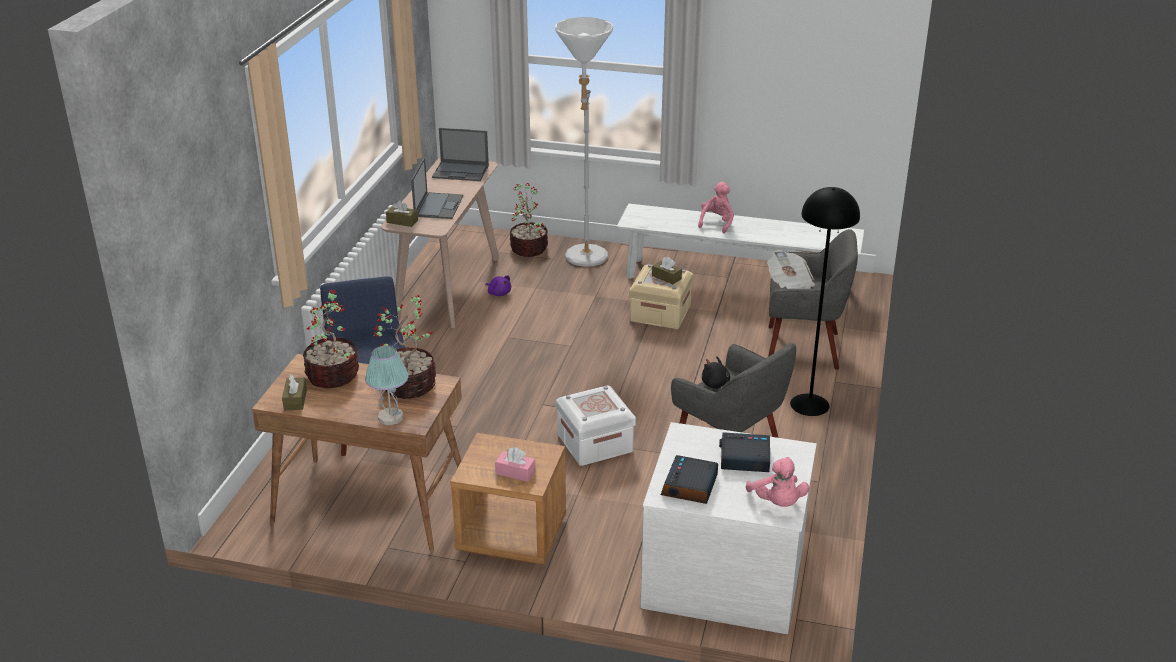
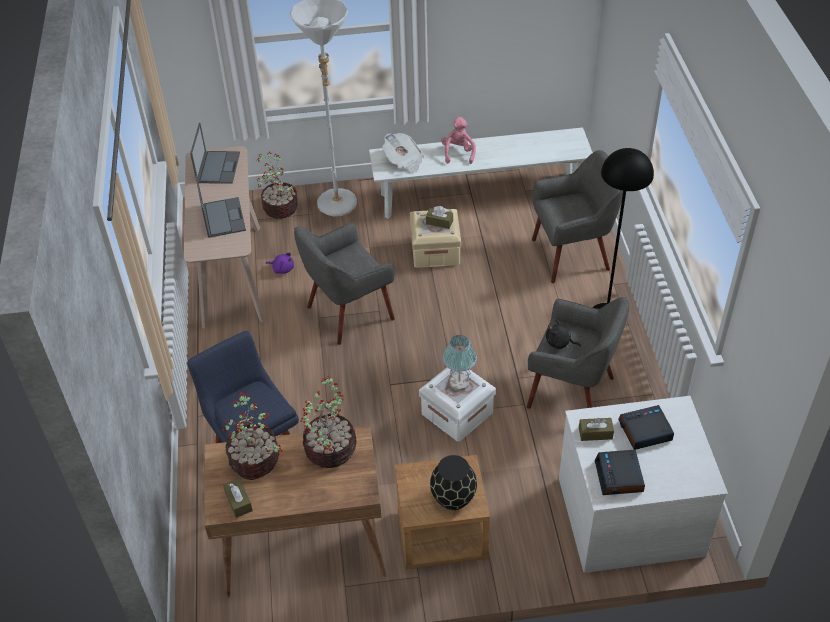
camera: 20 degrees left, 15 degrees up
(390, 417) = (337, 493): table lamp -> table lamp (459, 383)
(402, 221) = (200, 247): brown tissue box -> brown tissue box (595, 433)
(461, 171) = (218, 167): laptop -> laptop turned 75 degrees counterclockwise
(515, 472) = (453, 498): pink tissue box -> black vase
(540, 340) = (348, 312): none -> grey armchair
(777, 503) = (695, 470): pink plush toy -> none
(790, 285) = (559, 211): newspaper -> newspaper (404, 161)

